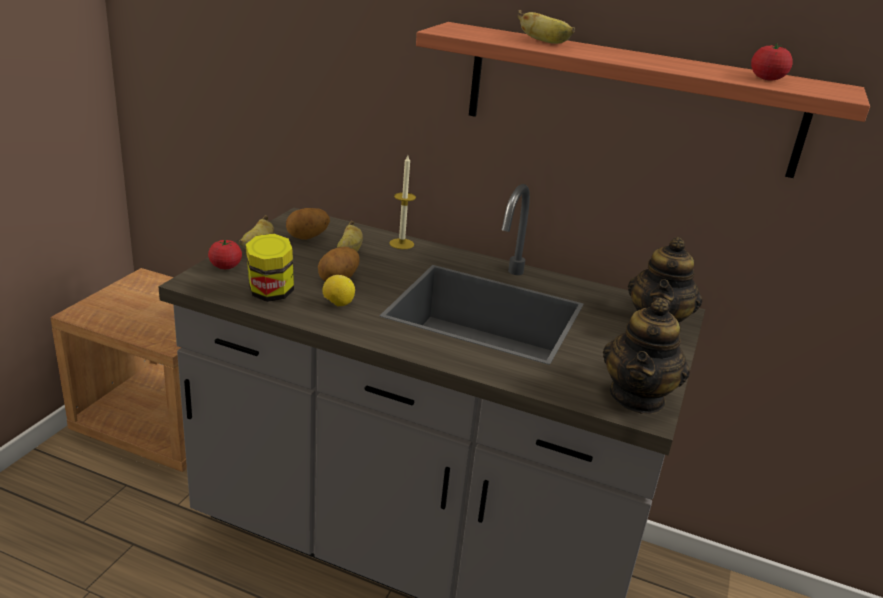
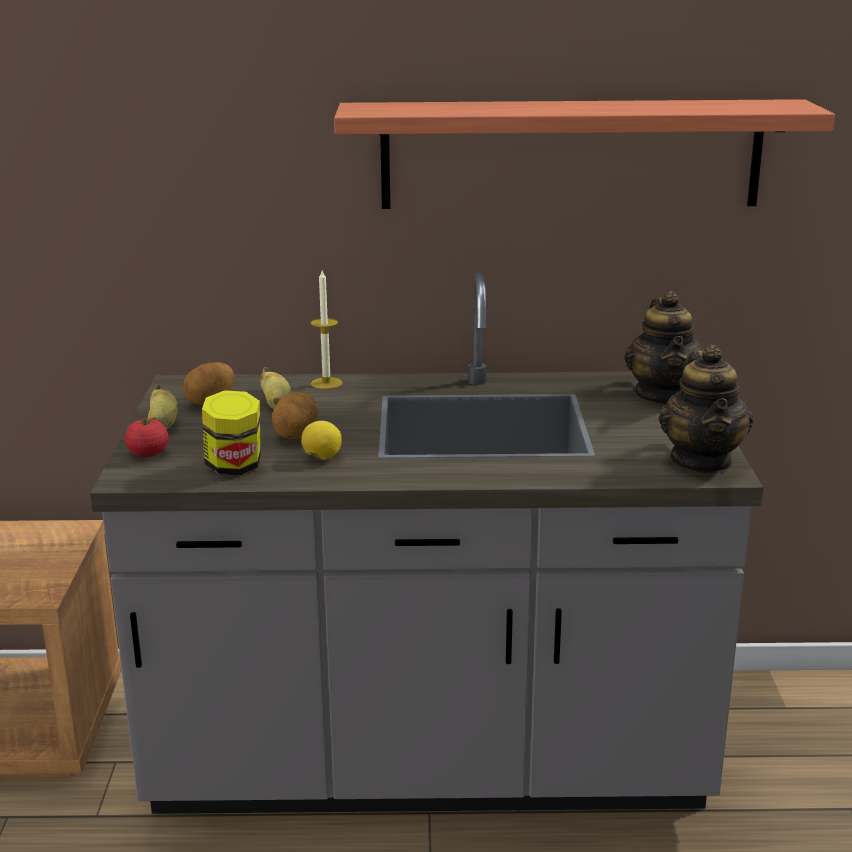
camera: 20 degrees left, 5 degrees down
(545, 42) = (476, 106): banana -> none
(767, 79) = (722, 106): tomato -> none

